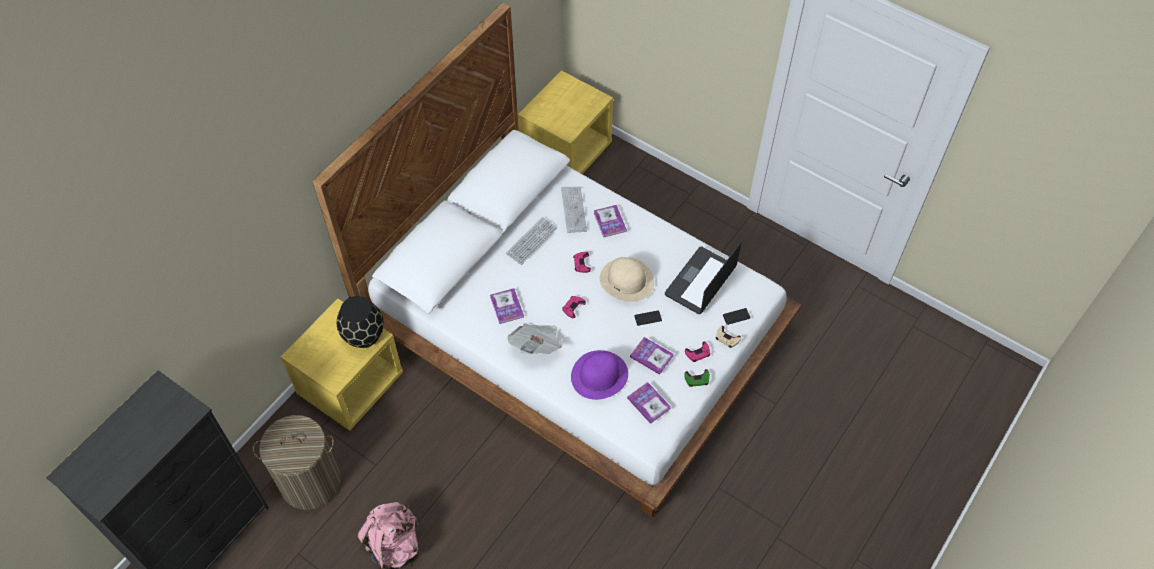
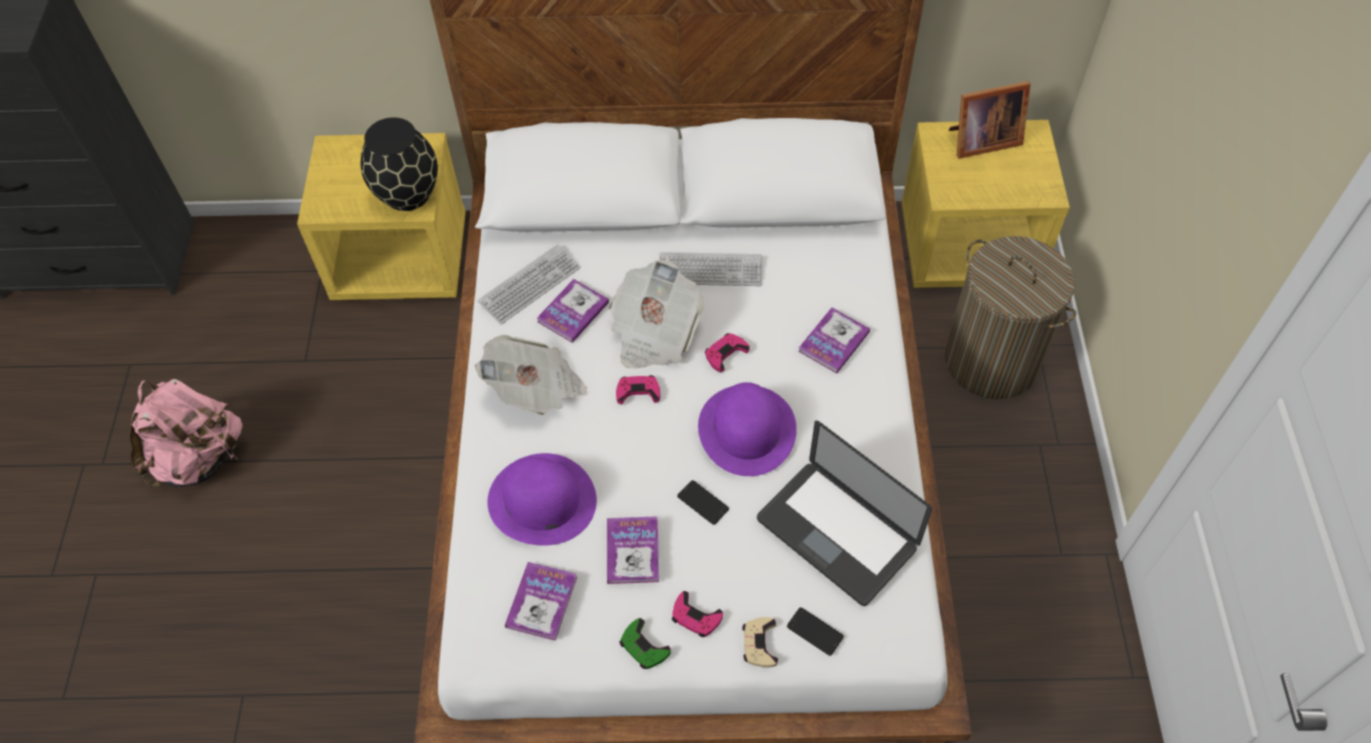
camera: 55 degrees right, 0 degrees up
(310, 481) = (237, 311): laundry basket -> laundry basket (991, 360)
(547, 282) = (654, 332): none -> newspaper
(550, 100) = (981, 141): none -> picture frame
(573, 210) = (811, 284): keyboard -> keyboard (530, 285)
(627, 280) = (747, 429): beige hat -> purple hat
(700, 281) = (836, 534): laptop -> laptop turned 135 degrees counterclockwise

